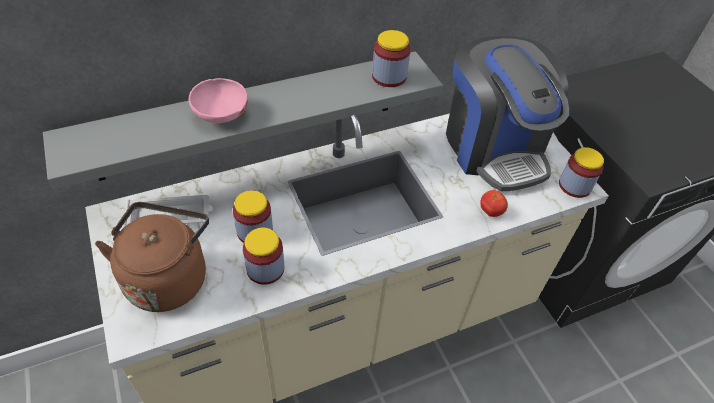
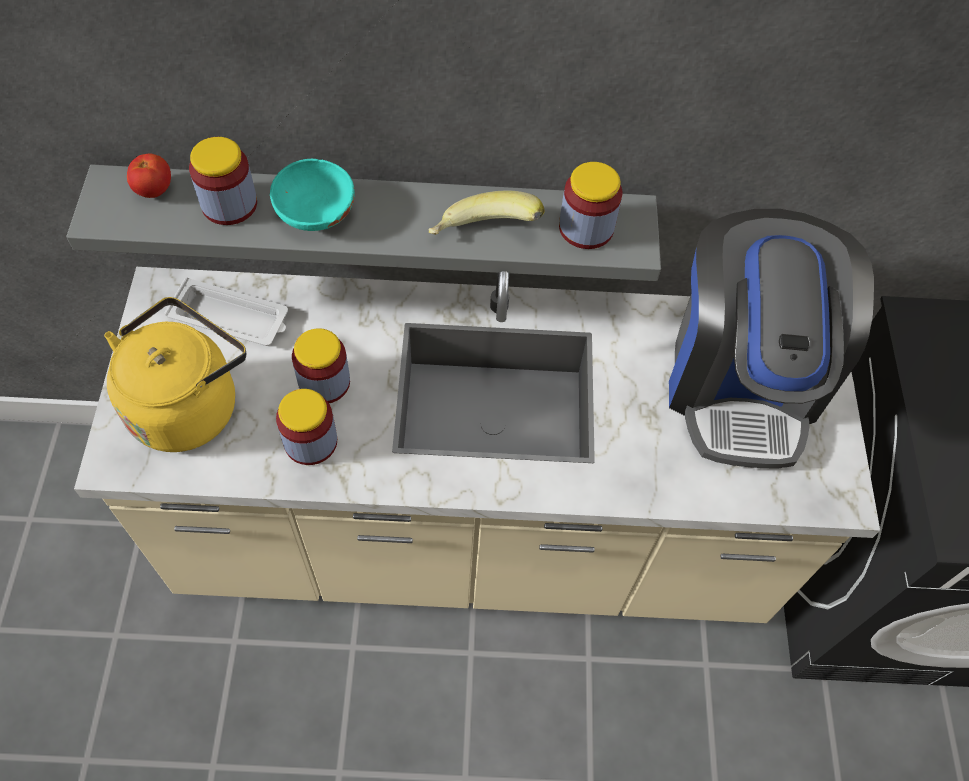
camera: 25 degrees right, 10 degrees up
(168, 277) = (188, 404): brown kettle -> yellow kettle
(221, 116) = (315, 215): pink bowl -> turquoise bowl
(334, 97) = (484, 237): none -> banana
(491, 211) = (671, 482): tomato -> tomato (154, 190)
(574, 186) = (833, 493): jar -> jar (229, 204)

